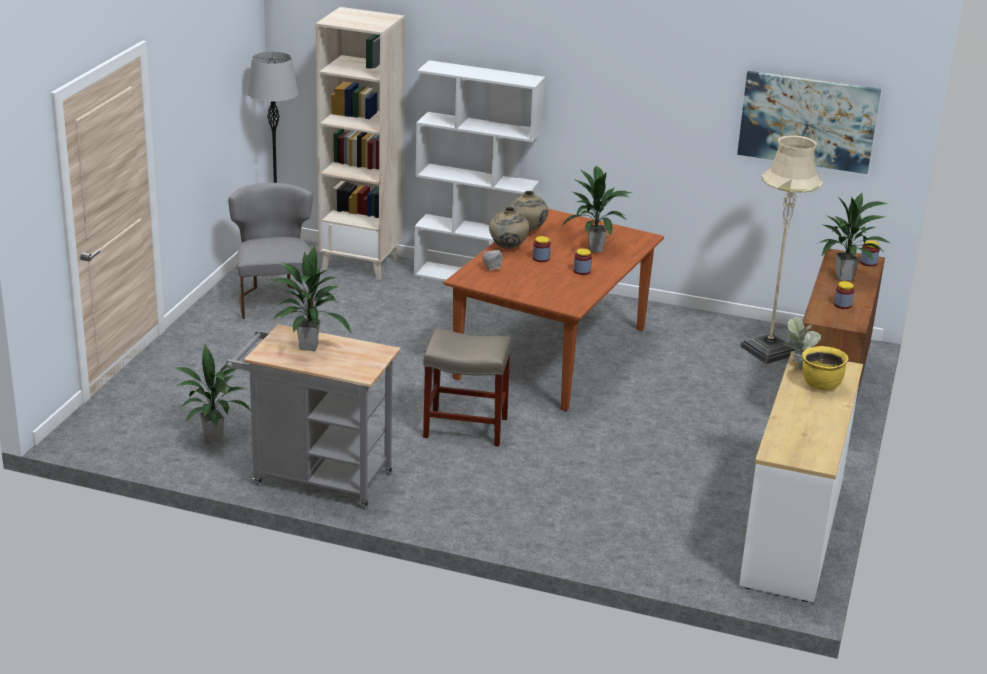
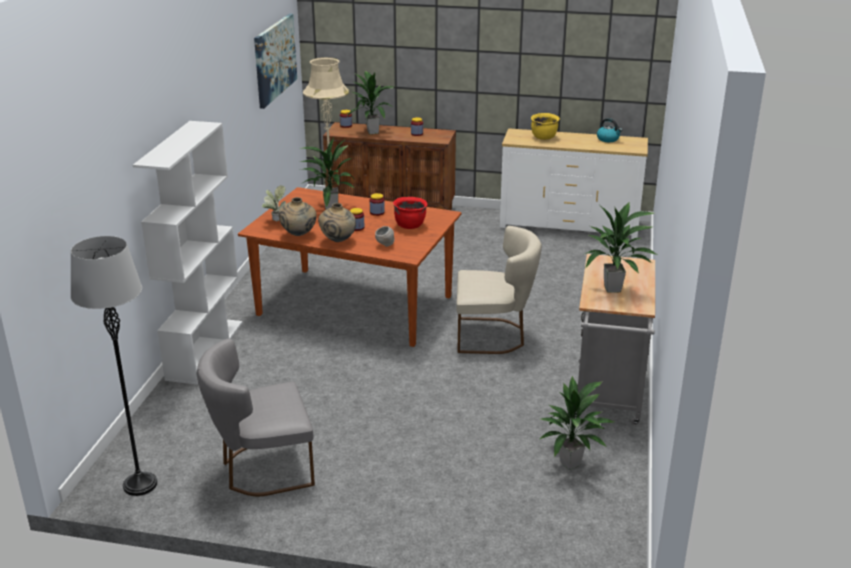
camera: 95 degrees left, 0 degrees up
(361, 264) = (166, 420): beige bookcase -> none
(464, 427) = (494, 336): beige stool -> beige chair
(542, 285) = (410, 225): none -> red cooking pot
(796, 364) = (520, 142): potted plant -> potted plant (276, 223)
(820, 437) = (608, 139): none -> kettle

